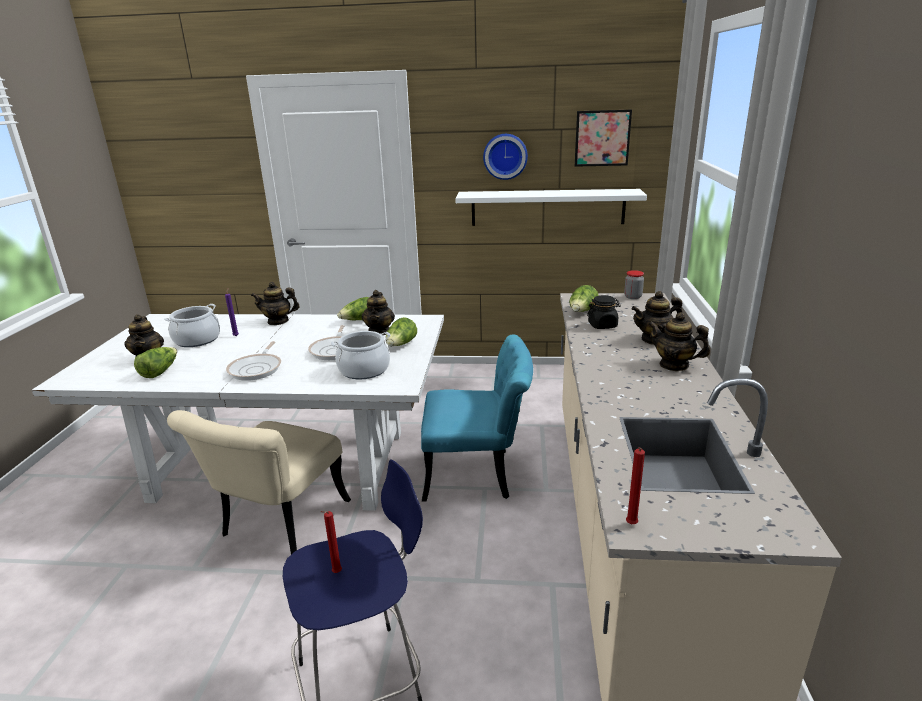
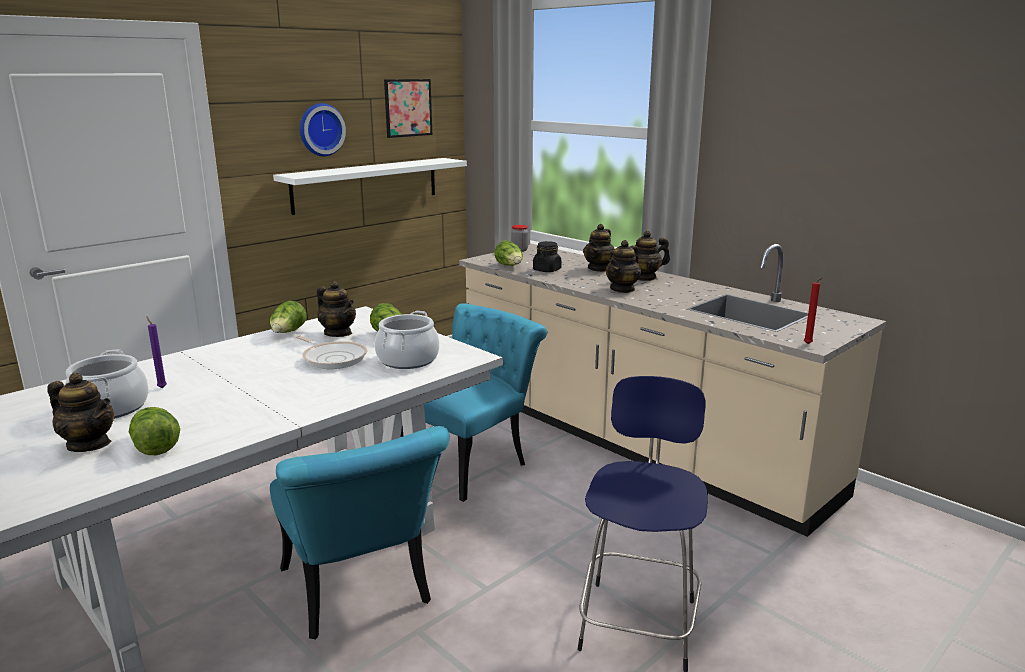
camera: 50 degrees left, 5 degrees down
(257, 369) = (287, 398): frying pan -> none
(278, 321) = (181, 361): teapot -> teapot (622, 289)
(278, 526) = (360, 595): beige chair -> turquoise chair
(335, 573) = (640, 497): red candle -> none

